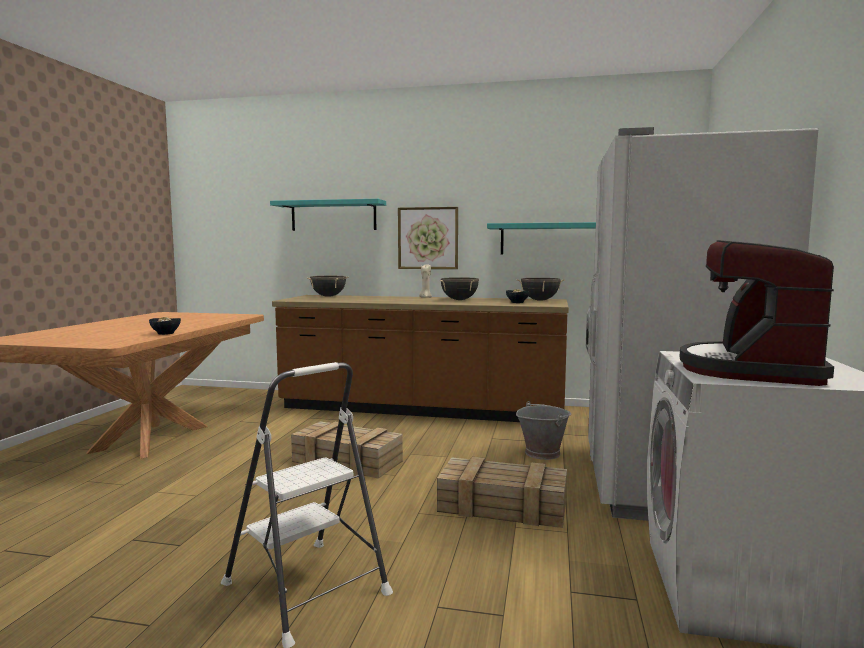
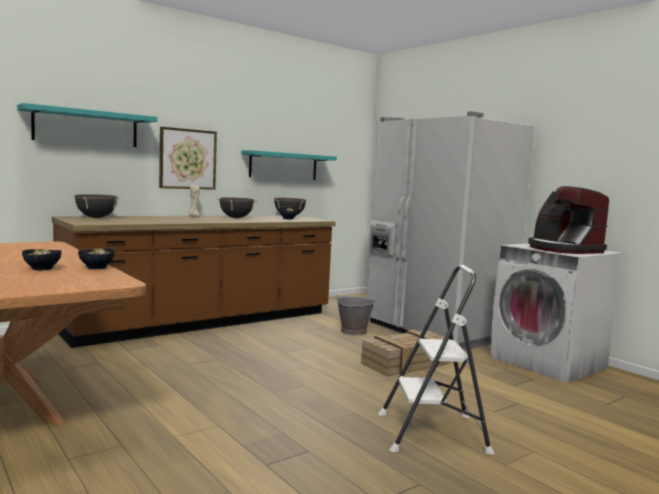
camera: 50 degrees left, 0 degrees up
(137, 331) = (42, 269): none -> bowl
(349, 461) = (259, 368): crate -> none

